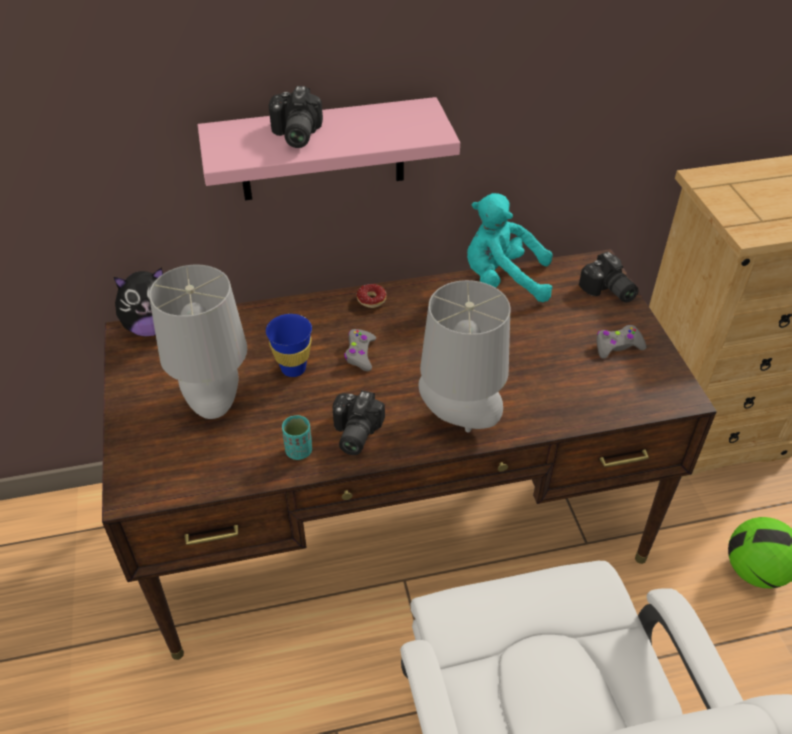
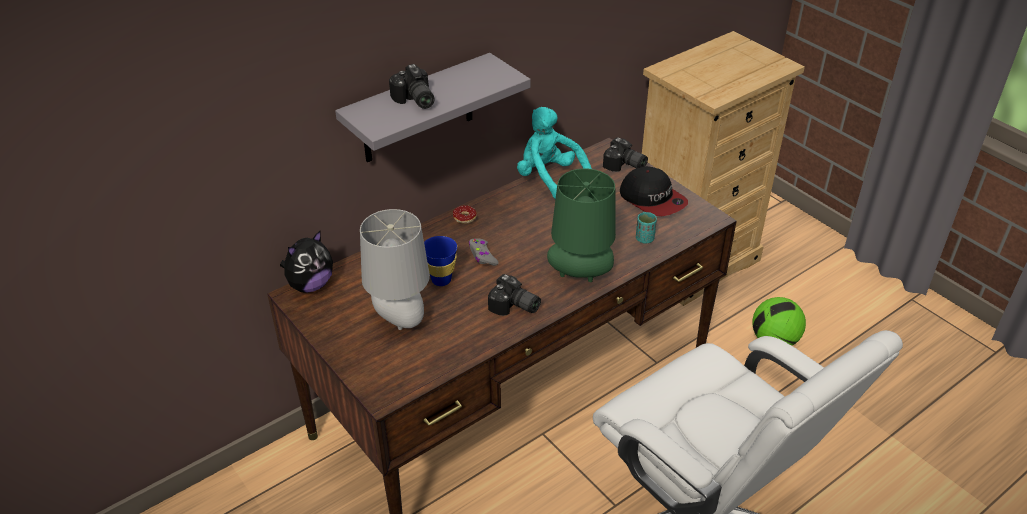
camera: 25 degrees left, 5 degrees down
(299, 451) = (484, 330): turquoise cup -> turquoise cup (644, 239)
(322, 150) = (418, 110): pink shelf -> grey shelf
(353, 433) = (514, 307): camera -> camera turned 45 degrees counterclockwise
(460, 419) = (580, 276): grey table lamp -> green table lamp
(503, 280) = (549, 178): turquoise plush toy -> turquoise plush toy turned 60 degrees clockwise
(617, 346) = (653, 199): grey game controller -> cap

